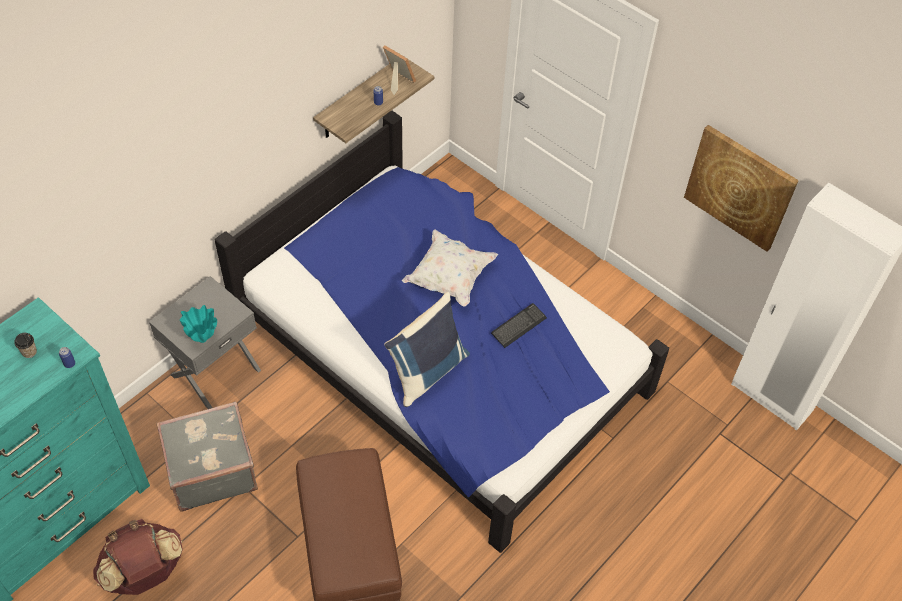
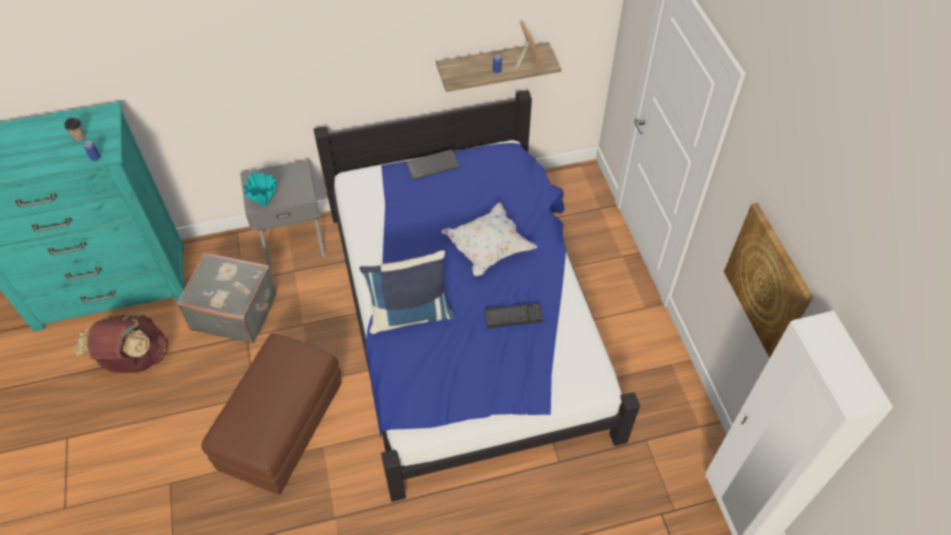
camera: 35 degrees right, 0 degrees up
(336, 224) = (433, 164): none -> keyboard

